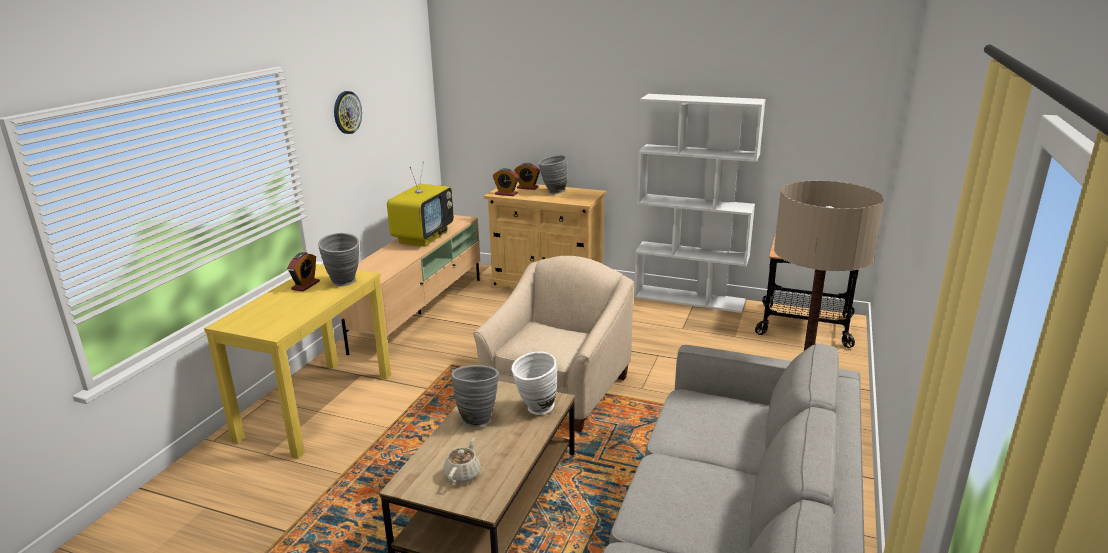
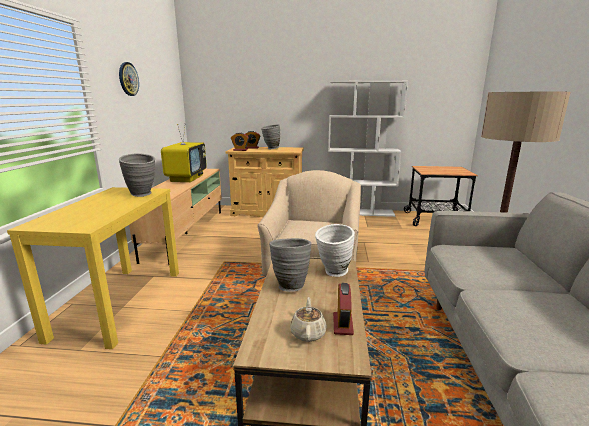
camera: 15 degrees left, 5 degrees down
(305, 285) = (107, 198): alarm clock -> alarm clock (343, 324)

